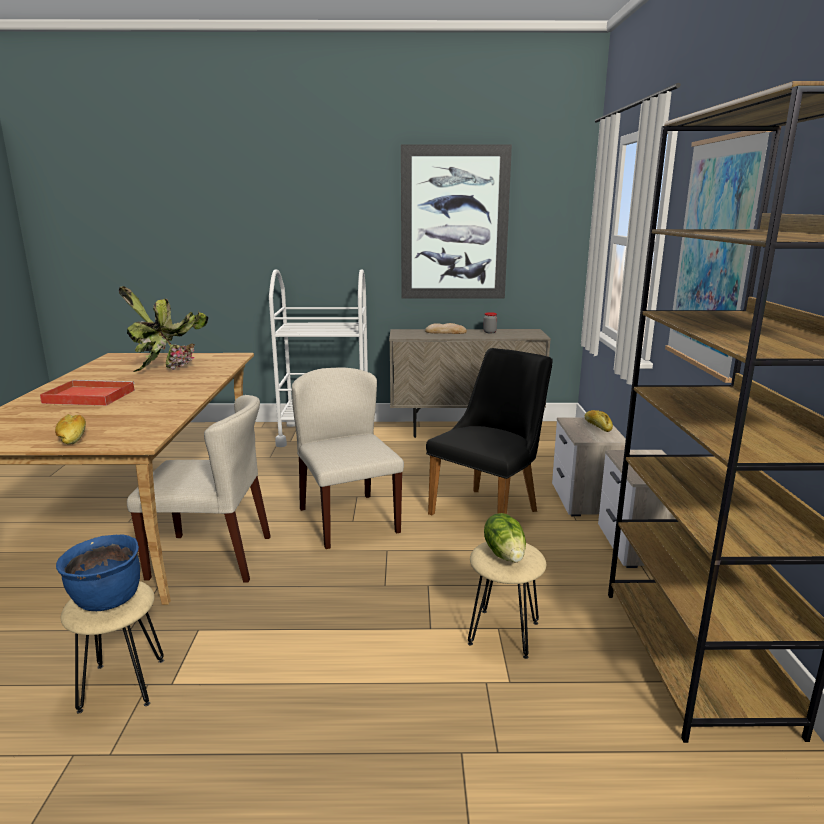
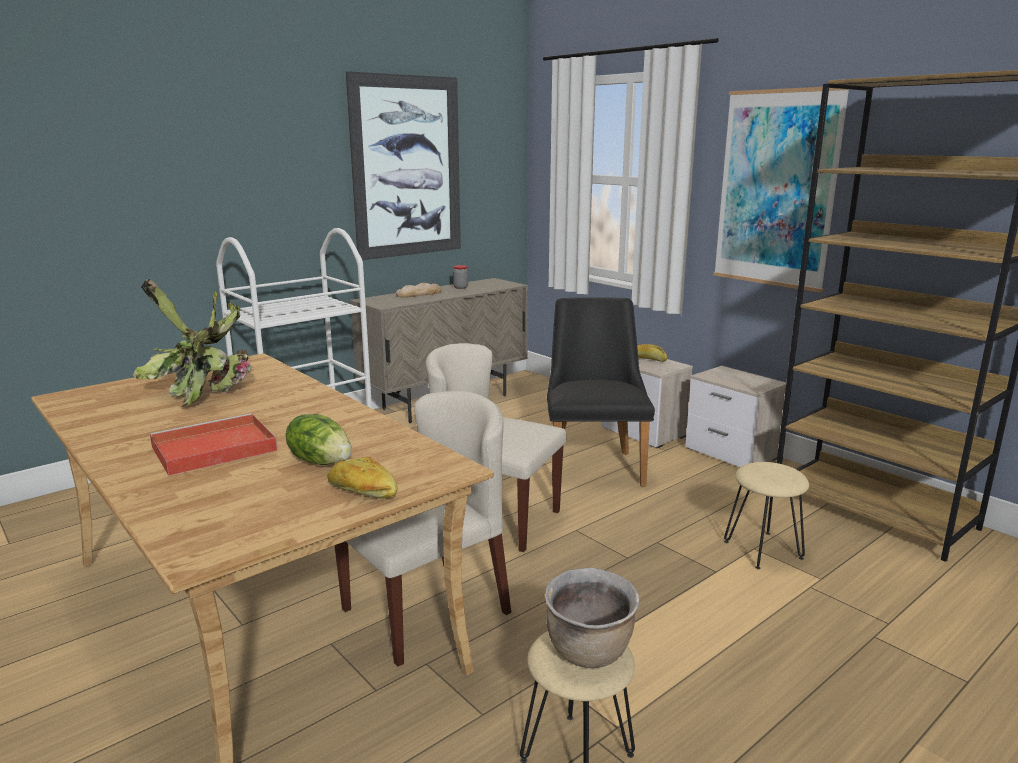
camera: 40 degrees left, 0 degrees up
(107, 601) = (589, 652): blue cooking pot -> brown cooking pot
(505, 554) = (773, 473): lettuce -> lettuce (321, 461)

